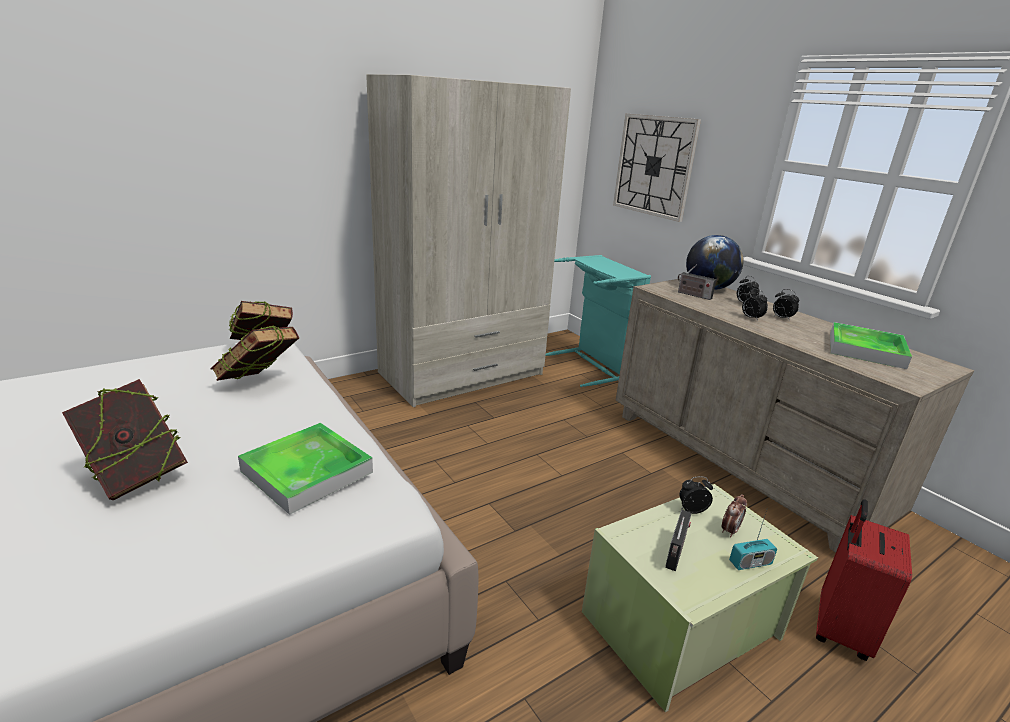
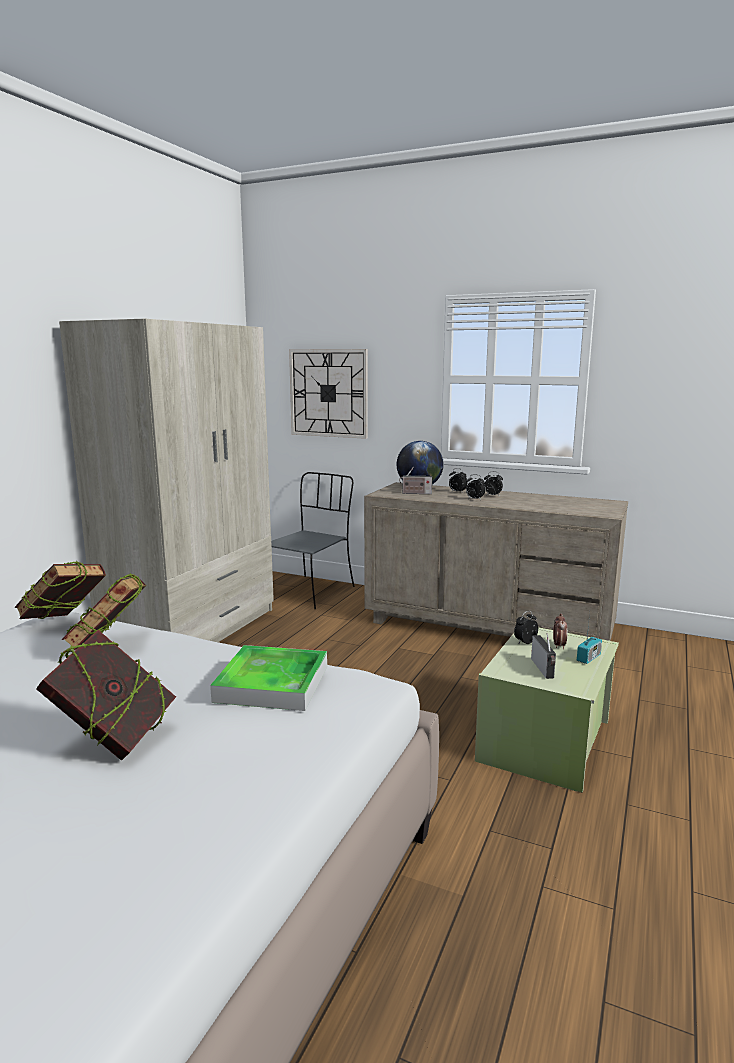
camera: 30 degrees left, 10 degrees down
(593, 365) = (310, 591): turquoise laundry basket -> grey chair
(839, 629) = (631, 703): red suitcase -> none
(866, 350) = (563, 503): tray -> none

